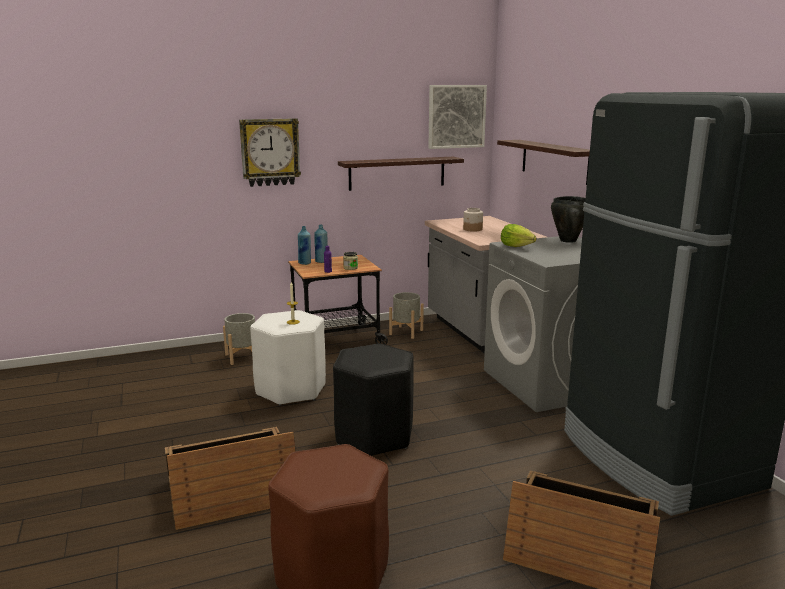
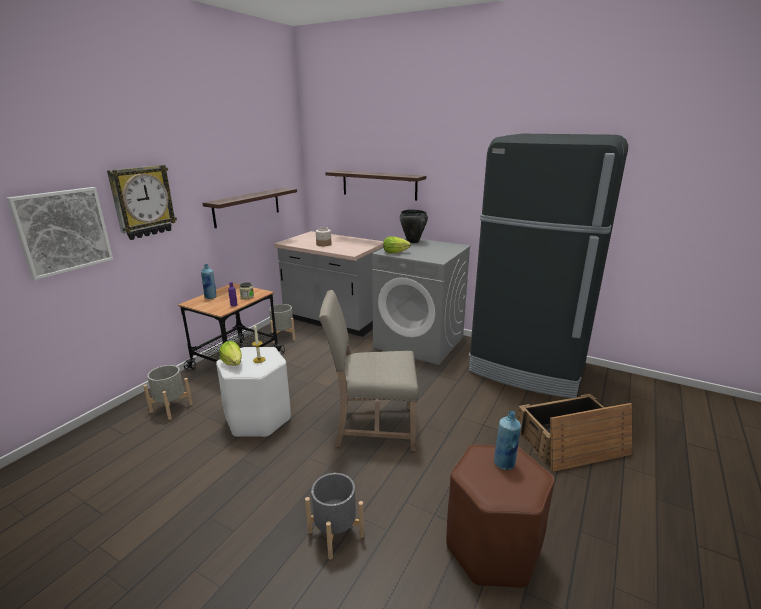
camera: 40 degrees left, 5 degrees up
(231, 492) = (336, 533): crate -> grey planter
(270, 318) = (233, 363): none -> lettuce
(304, 263) = (198, 302): blue bottle -> blue bottle (504, 463)
(374, 436) = (372, 427): black stool -> beige chair
(456, 116) = (280, 154): picture -> picture (63, 231)

